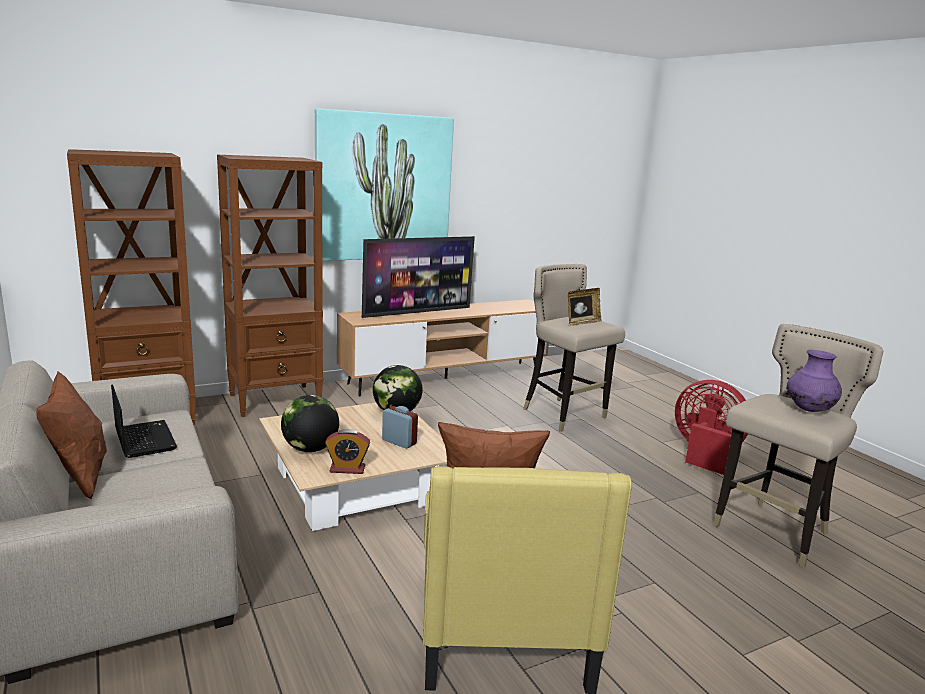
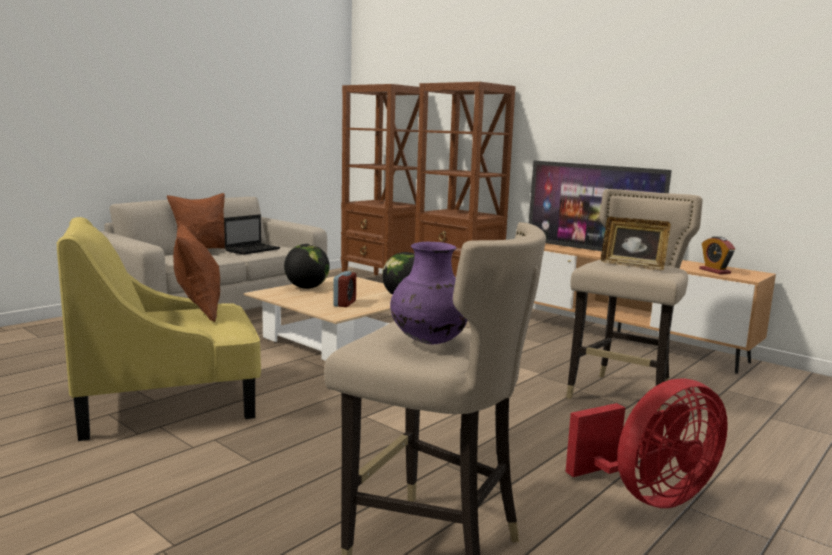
camera: 70 degrees right, 5 degrees down
(347, 469) = (282, 297): alarm clock -> alarm clock (714, 271)
(383, 187) = (588, 113): picture -> none
(705, 454) = (649, 495): red fan -> red fan turned 45 degrees clockwise

